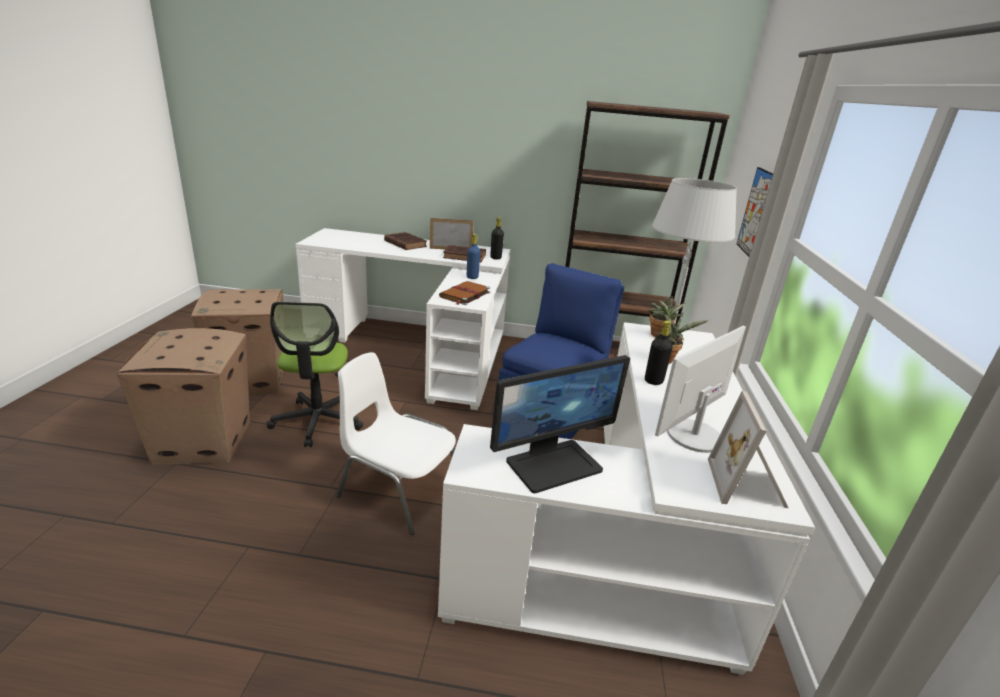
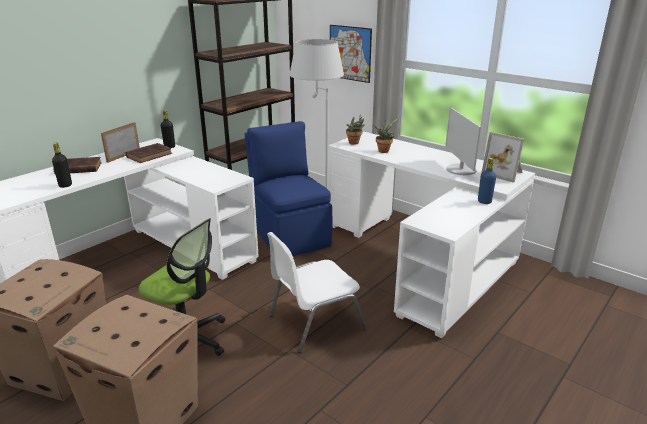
camera: 55 degrees left, 0 degrees up
(464, 295) = (216, 177): brown book -> none
(472, 277) = (185, 166): blue bottle -> blue bottle (484, 201)
(553, 464) = (455, 209): monitor -> none
(653, 381) = (404, 161): black bottle -> black bottle (65, 185)

